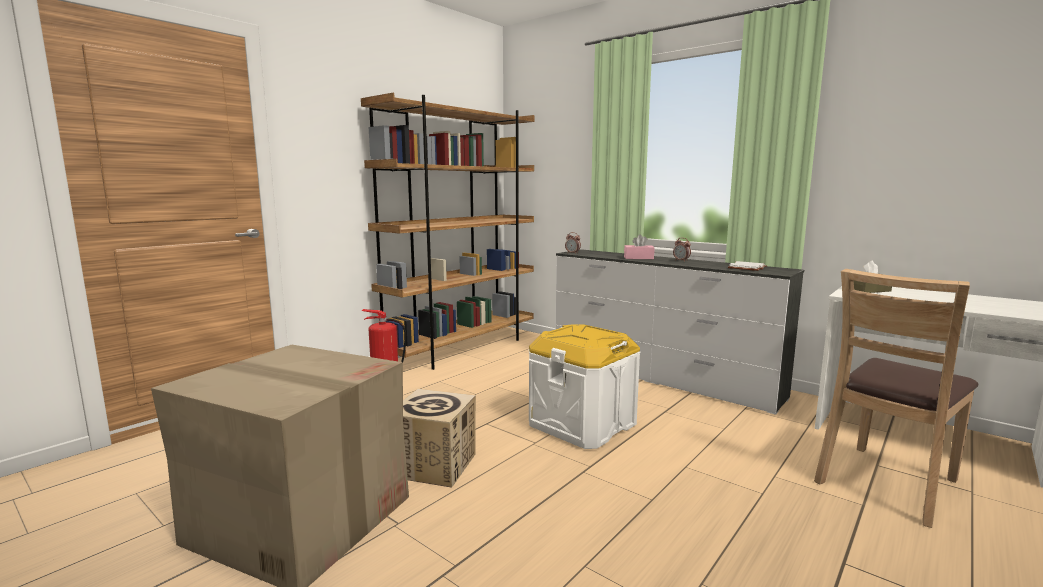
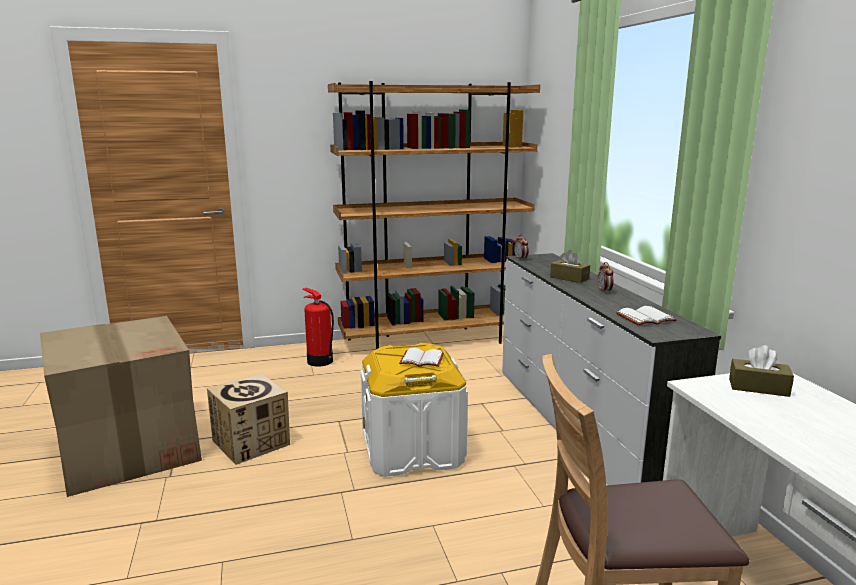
camera: 35 degrees right, 5 degrees up
(594, 333) = (423, 359): none -> white book
(638, 258) = (569, 278): pink tissue box -> brown tissue box

